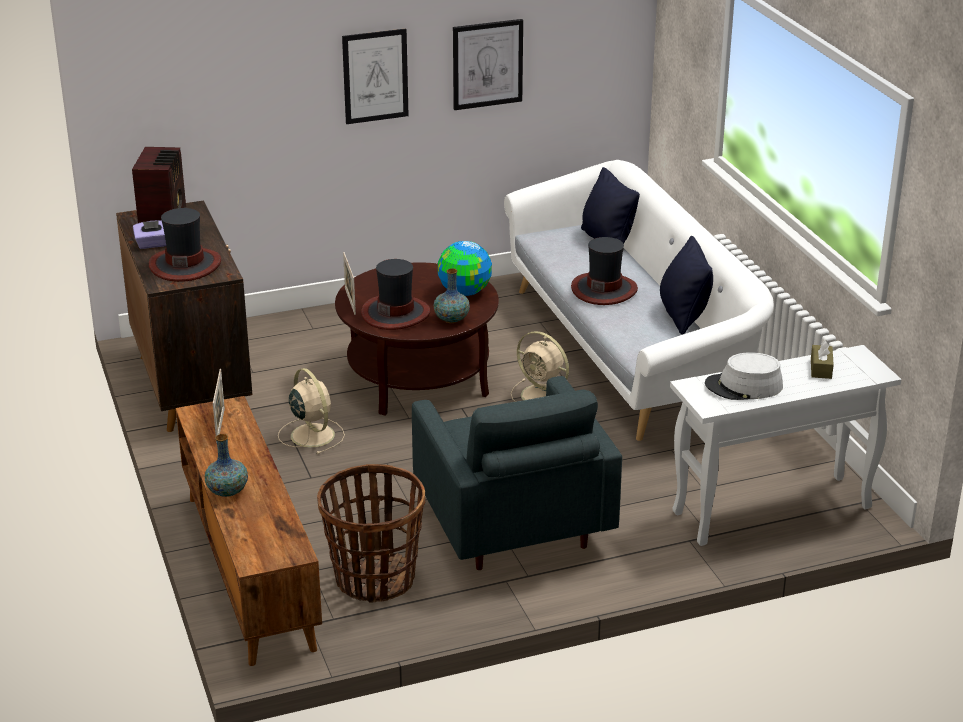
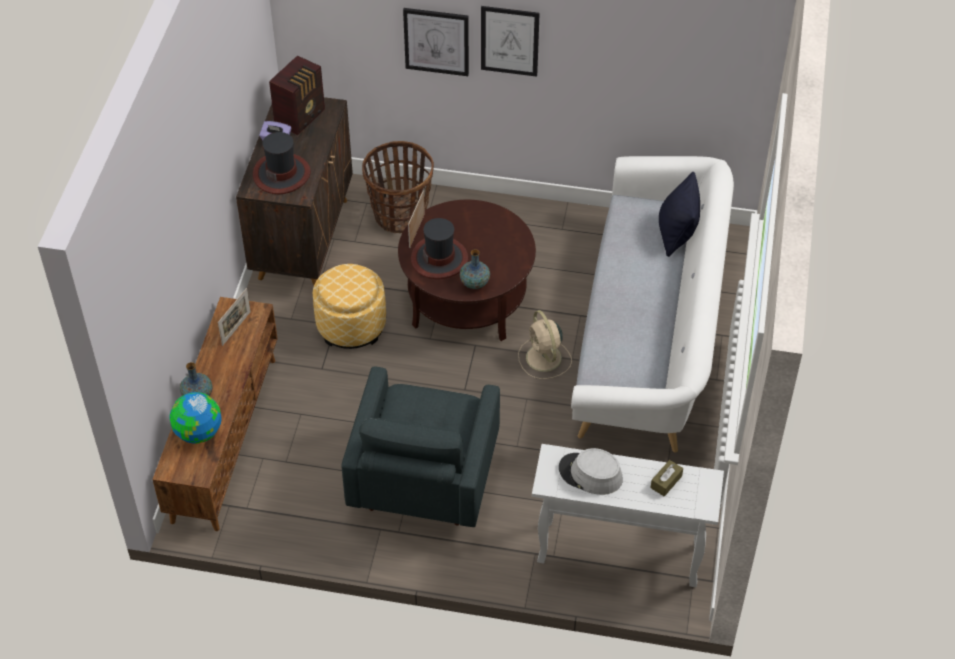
camera: 30 degrees right, 20 degrees up
(311, 434) = (351, 325): beige fan -> ottoman
(374, 579) = (296, 485): basket -> basket (400, 215)
(465, 292) = (507, 256): globe -> globe (198, 433)
(487, 64) = (614, 55): picture -> picture (436, 41)
(604, 289) = (625, 292): hat -> none
(683, 315) = (664, 348): black pillow -> none

